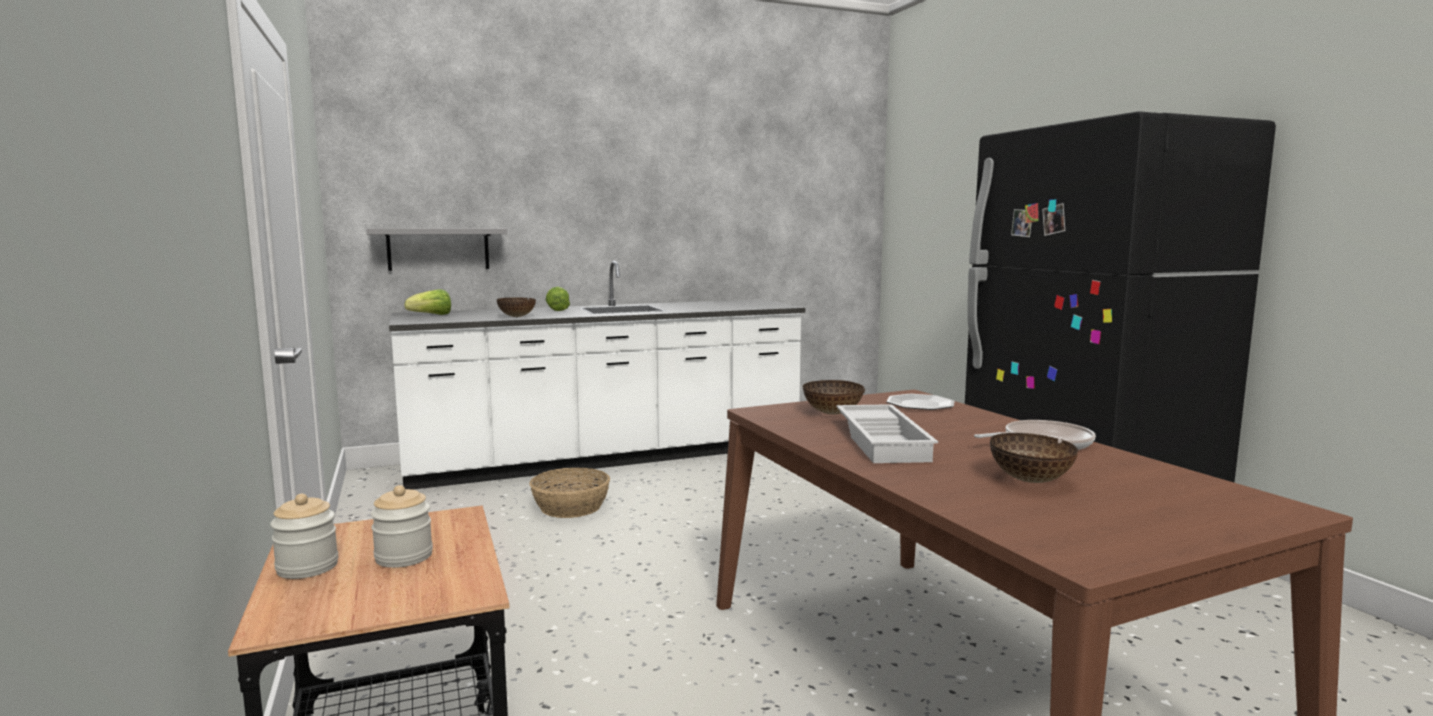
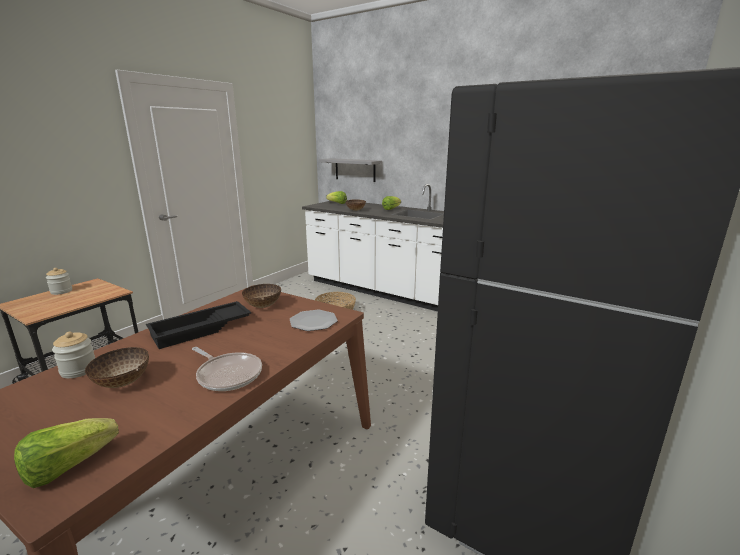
camera: 55 degrees right, 10 degrees up
(404, 557) = (71, 298): jar -> jar (79, 370)
(884, 441) = (201, 330): white tray -> black tray
(1227, 504) = (68, 466): none -> lettuce

